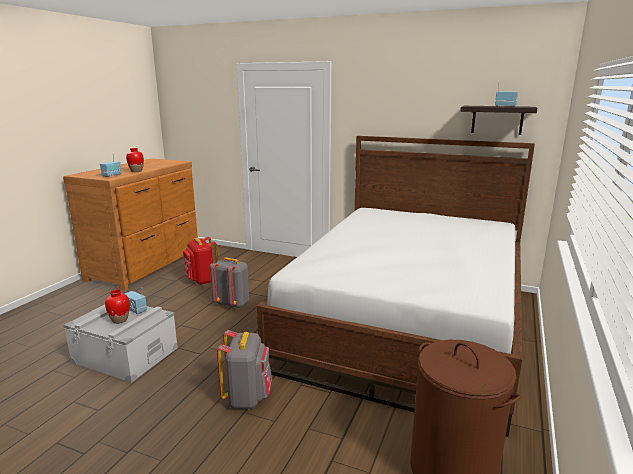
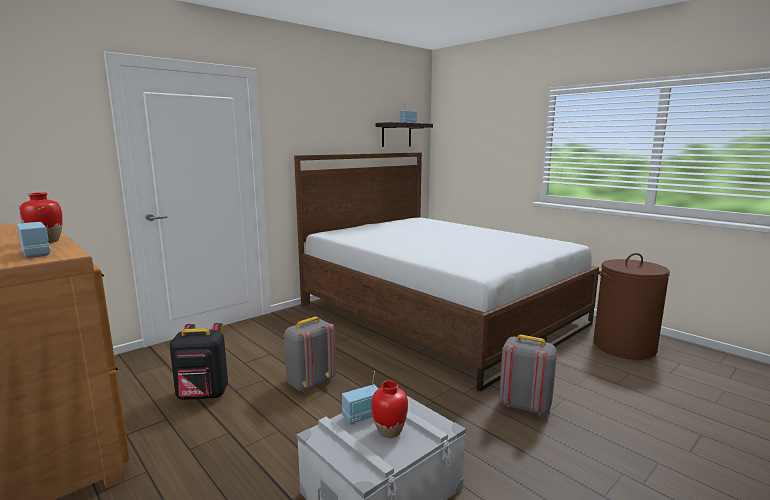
camera: 65 degrees left, 5 degrees down
(201, 280) = (203, 395): red backpack -> black backpack

